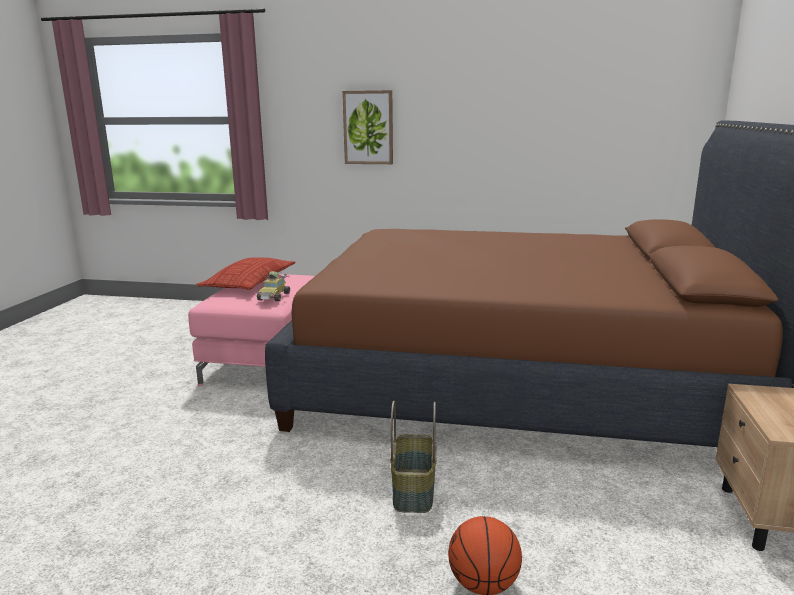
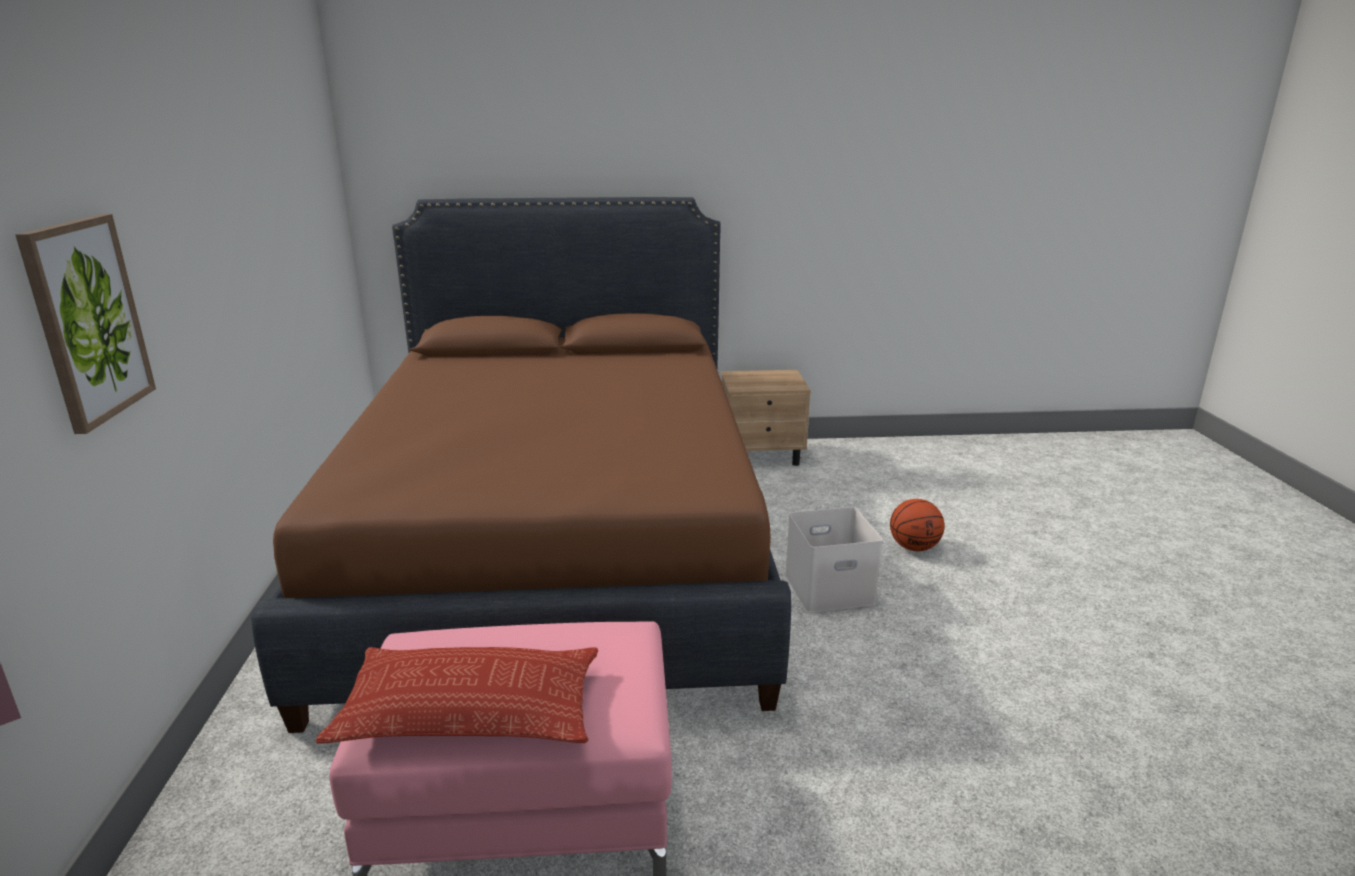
camera: 105 degrees left, 5 degrees up
(274, 297) = (589, 637): toy car -> none
(414, 491) = (830, 588): basket -> white storage box

